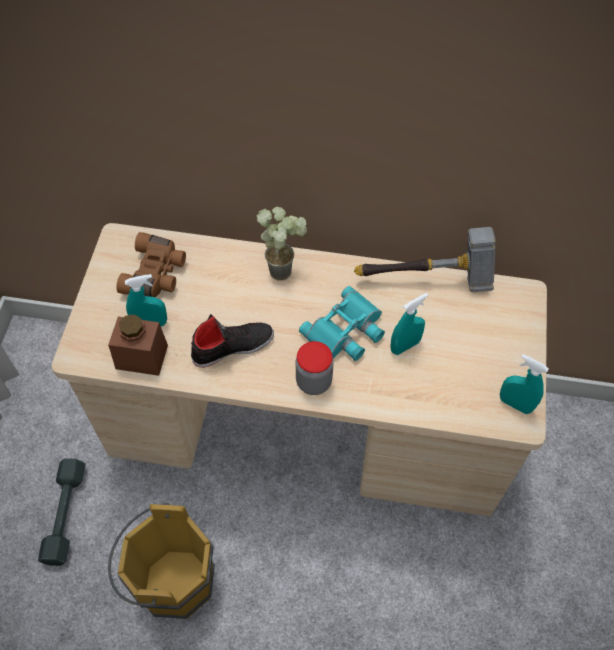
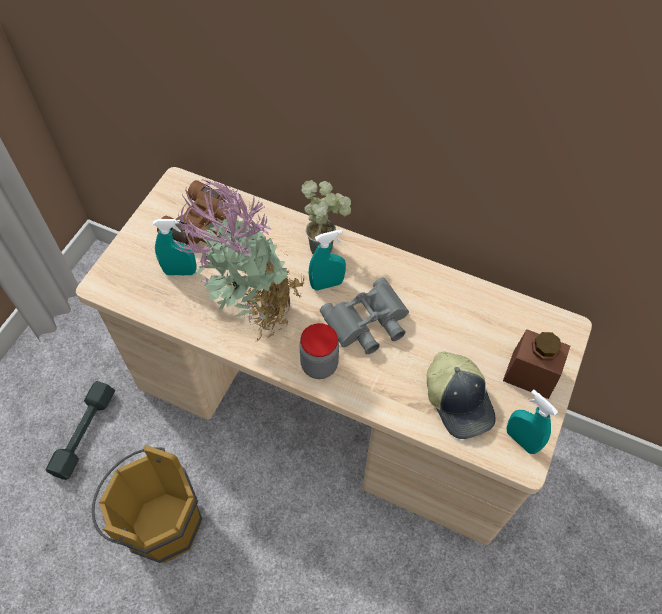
camera: 15 degrees right, 0 degrees up
(142, 357) = (161, 300): brown jar -> brown jar (530, 374)
(232, 346) = (251, 311): black shoe -> potted plant
(346, 331) = (368, 322): turquoise binoculars -> grey binoculars
(405, 346) = (423, 351): turquoise spray bottle -> turquoise spray bottle (327, 284)
(427, 281) = (467, 291): hammer -> none
(450, 382) = (459, 400): none -> cap

